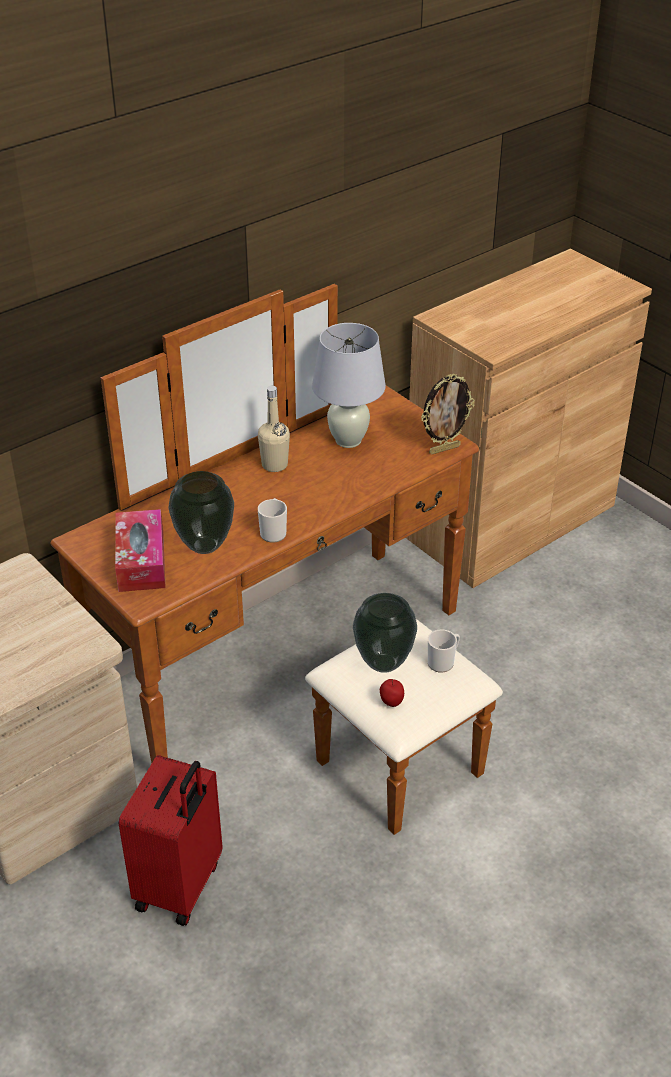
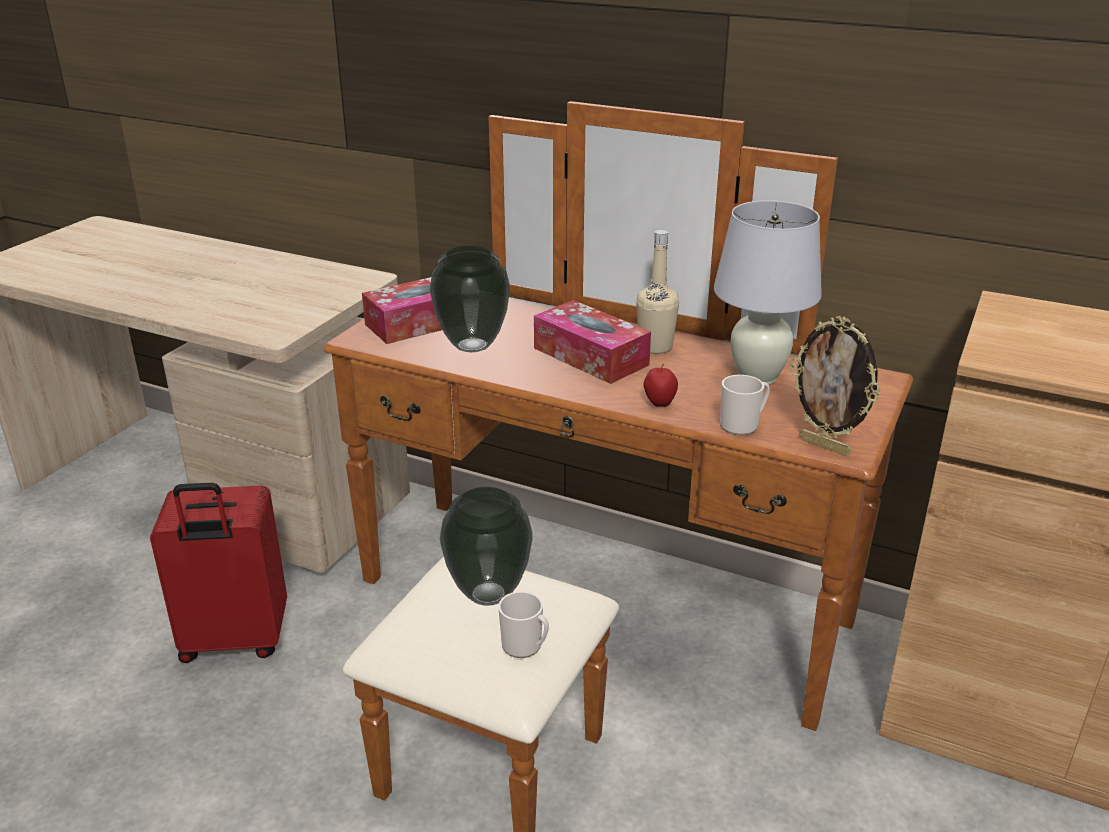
camera: 65 degrees right, 10 degrees down
(266, 497) = (590, 356): none -> tissue box
(273, 532) = (529, 376): mug -> mug (742, 425)
(391, 703) = (419, 621): apple -> apple (659, 404)

